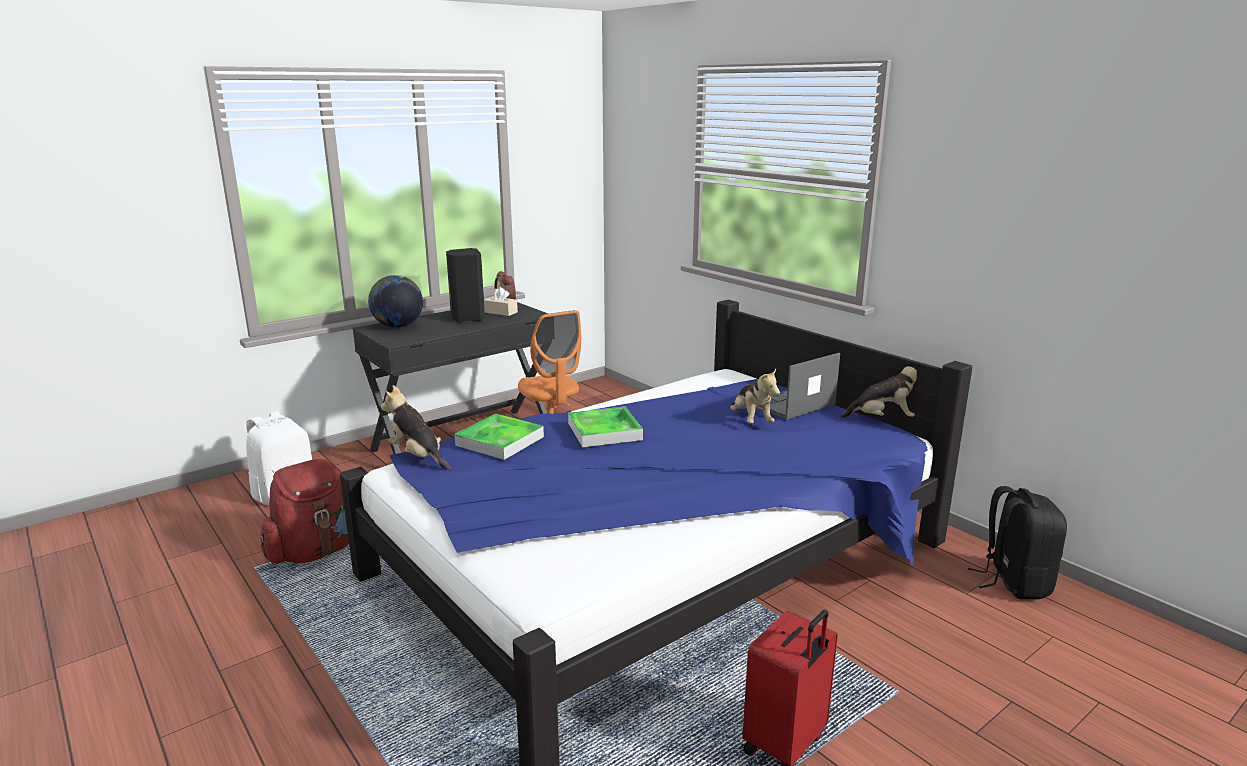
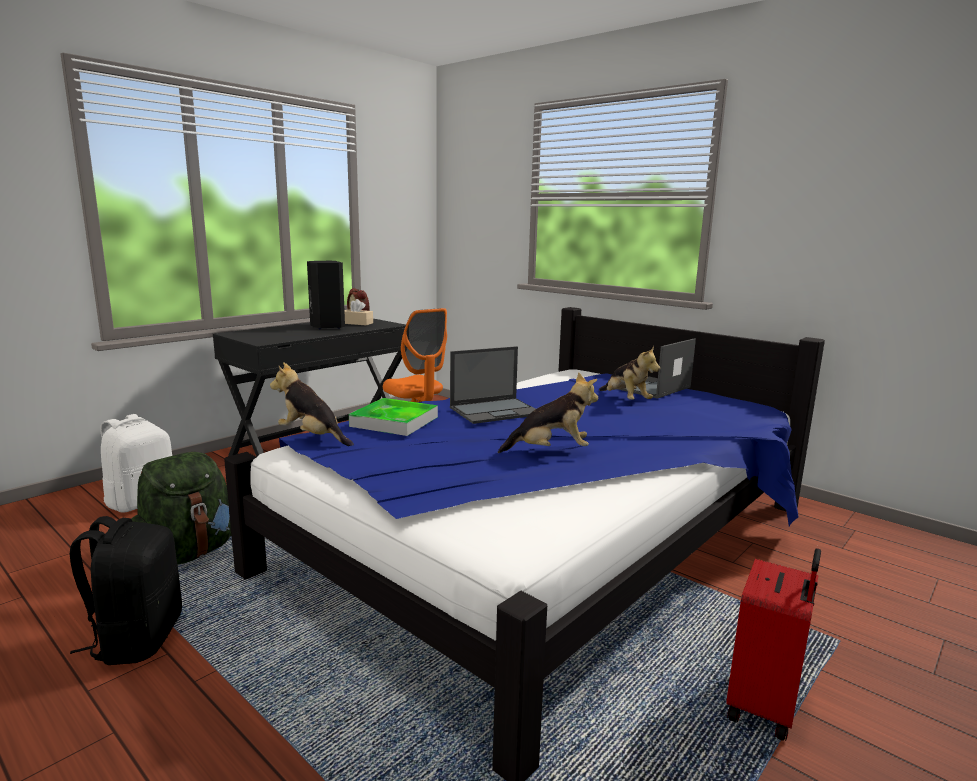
camera: 10 degrees left, 5 degrees down
(317, 551) = (188, 553): red backpack -> green backpack
(398, 326) = (259, 332): globe -> none
(604, 431) = (496, 411): tray -> laptop
(882, 419) = (738, 396): plush toy -> plush toy (550, 451)
(1013, 582) = (874, 535): black backpack -> black backpack (137, 639)

